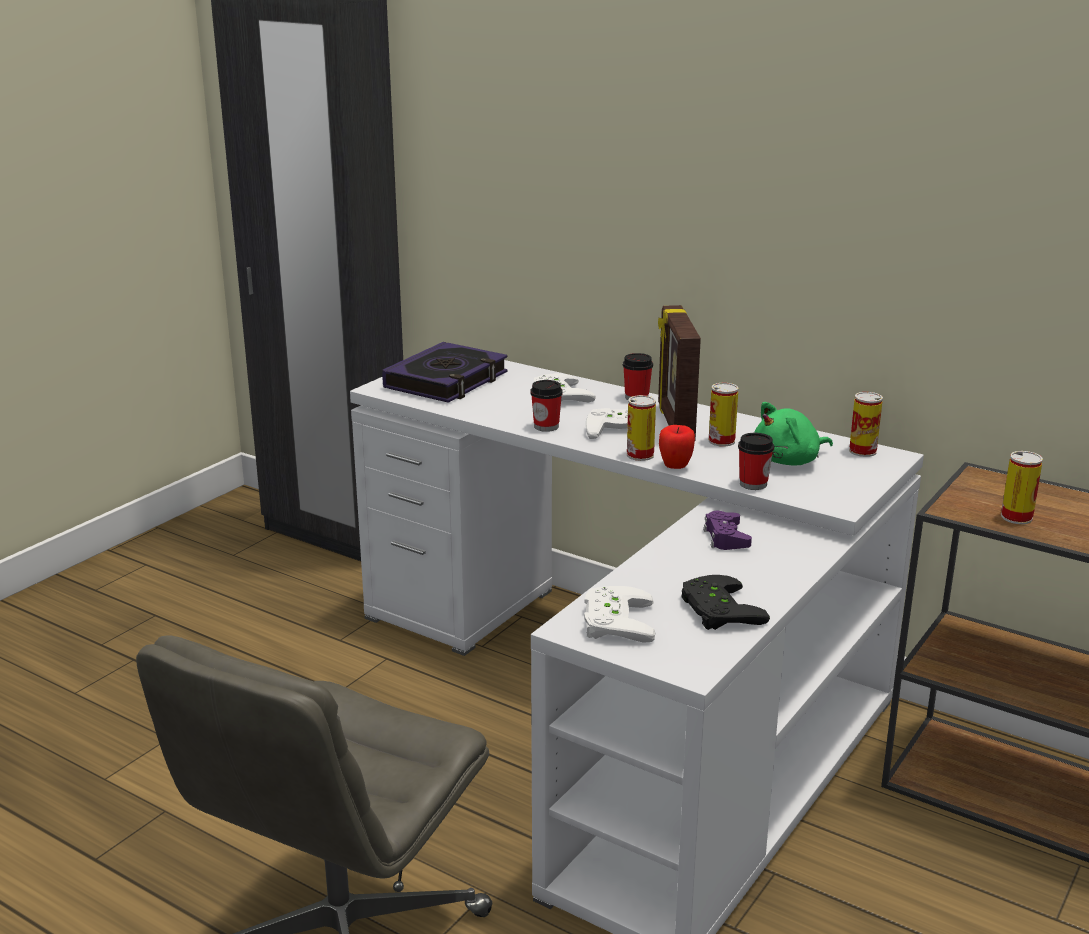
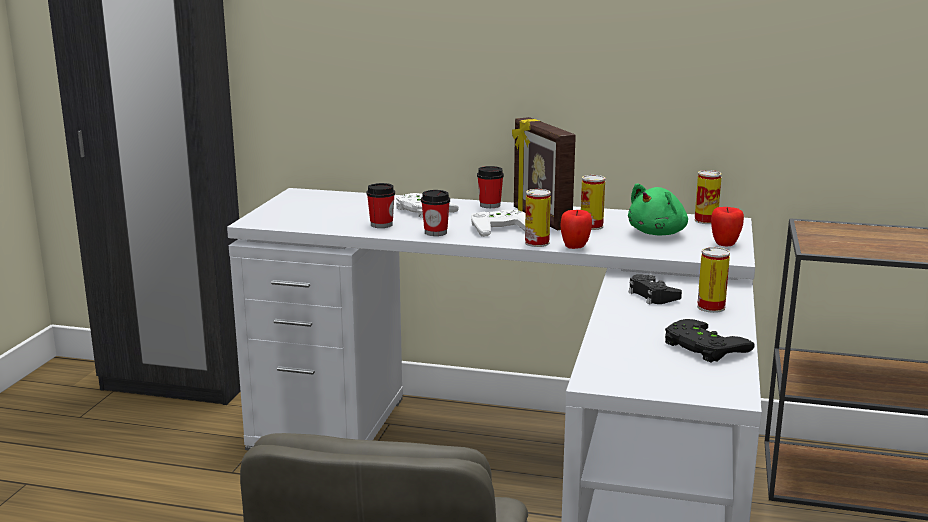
camera: 20 degrees left, 5 degrees down
(447, 381) = (312, 210): book -> none
(612, 621) = (626, 369): white game controller -> none
(726, 537) = (652, 295): purple game controller -> black game controller
(753, 484) = (649, 251): cup -> cup (381, 225)
(851, 486) = (725, 244): none -> apple
(1016, 517) = (868, 247): can -> can (711, 307)

